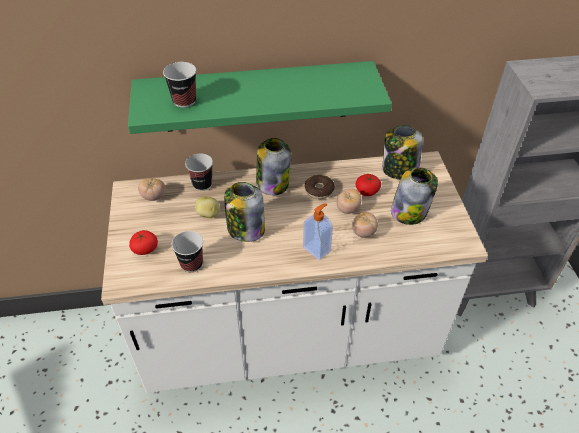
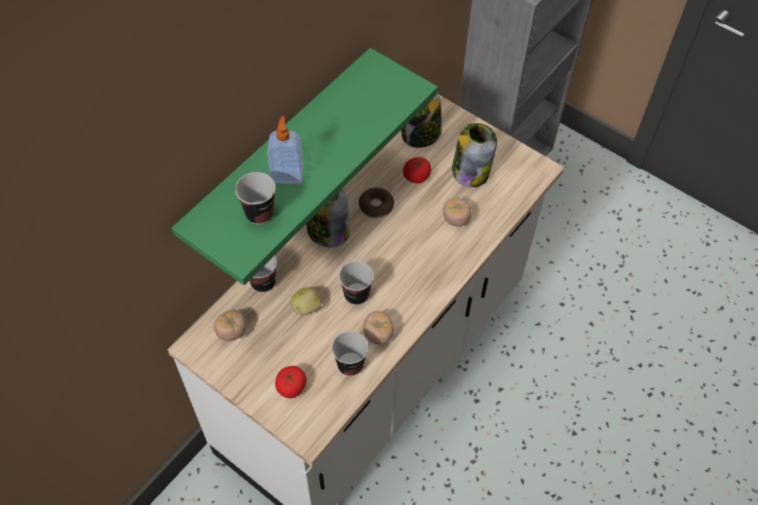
camera: 45 degrees left, 10 degrees up
(245, 229) = (356, 294): jar -> cup
(317, 249) = (436, 264): soap dispenser -> soap dispenser (287, 174)
(348, 209) = (420, 206): tomato -> tomato (378, 334)

